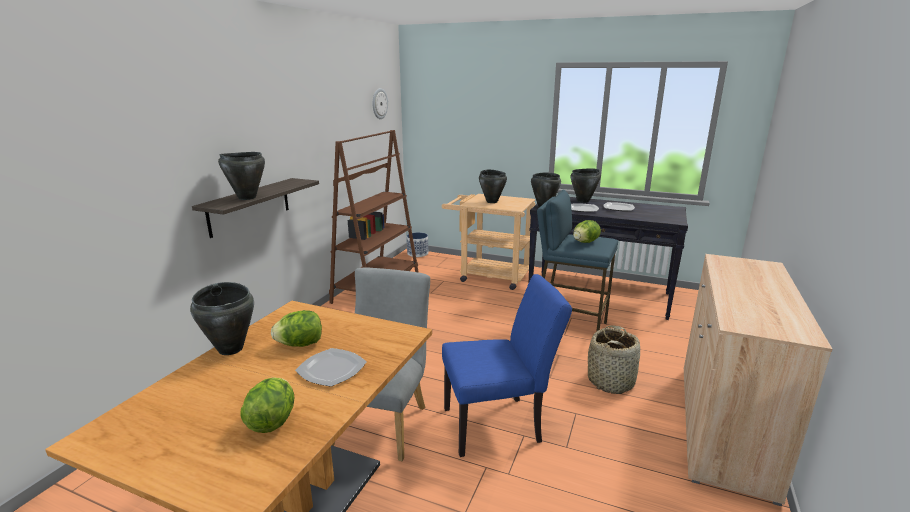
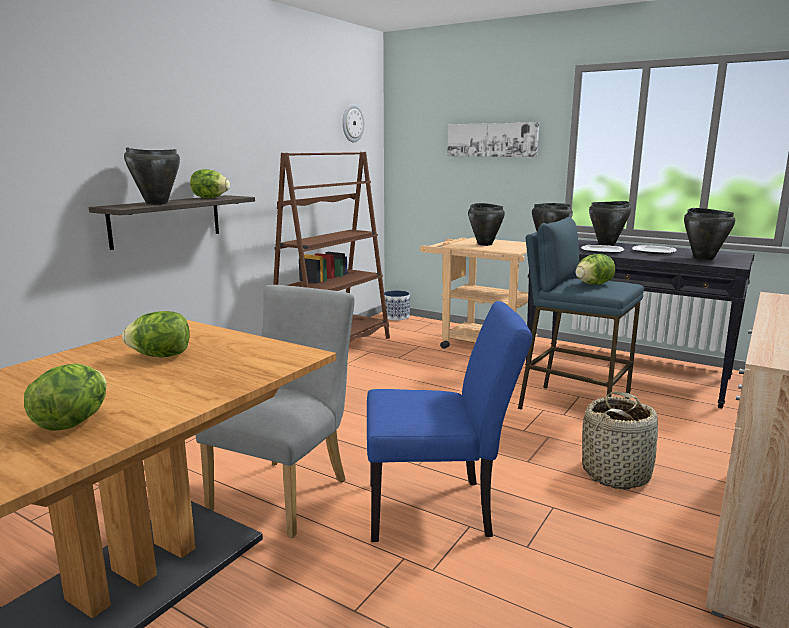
camera: 10 degrees right, 5 degrees down
(231, 349) = (77, 354): black cooking pot -> black cooking pot (703, 258)
(283, 184) = (210, 198): none -> lettuce
(331, 369) = (182, 381): plate -> none
(491, 117) = (492, 140): none -> picture

